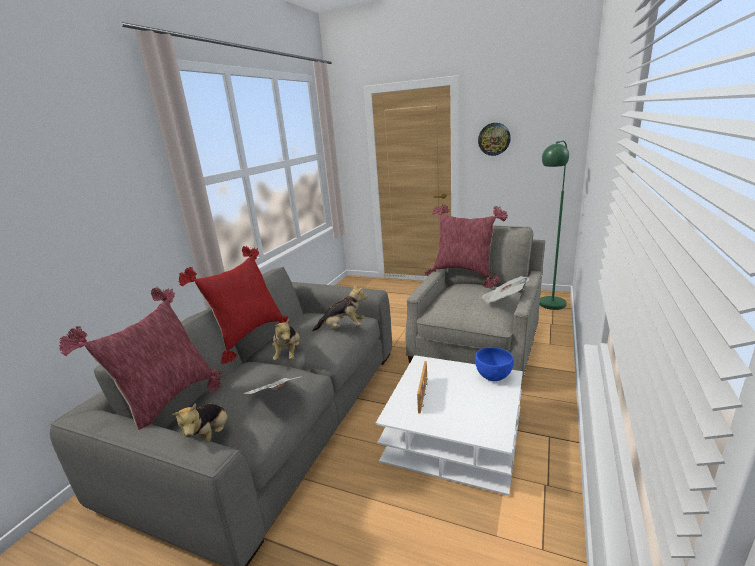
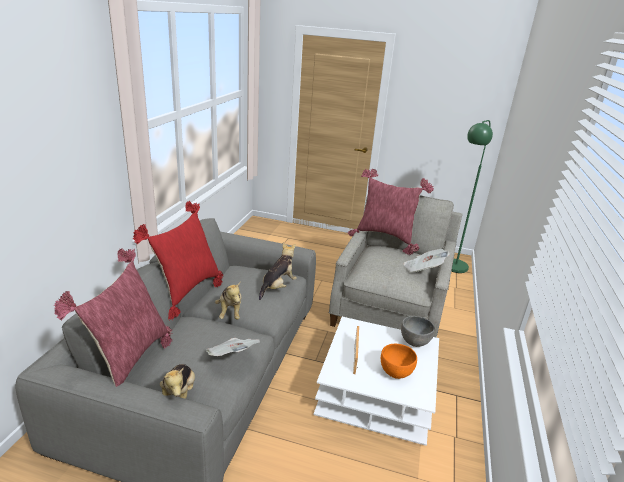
camera: 10 degrees left, 5 degrees up
(343, 328) = (278, 287): plush toy -> plush toy turned 45 degrees counterclockwise
(467, 410) = (395, 372): none -> orange bowl
(493, 377) = (414, 342): blue bowl -> grey bowl
(494, 139) = (421, 102): wall clock -> none

